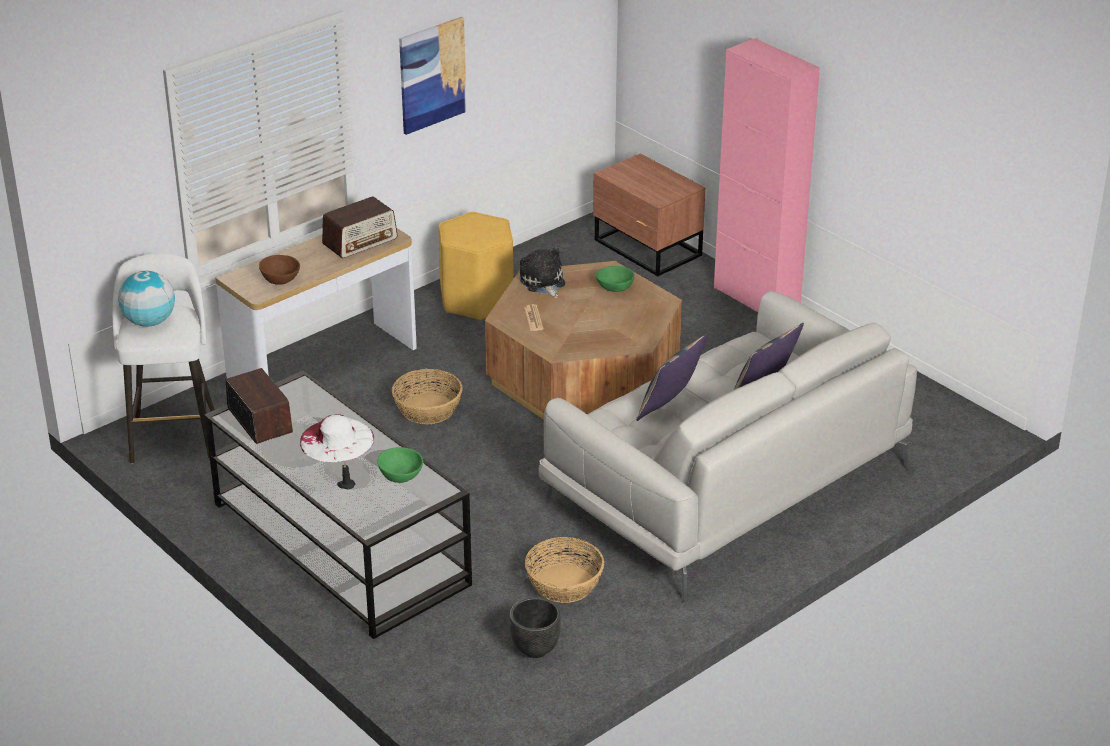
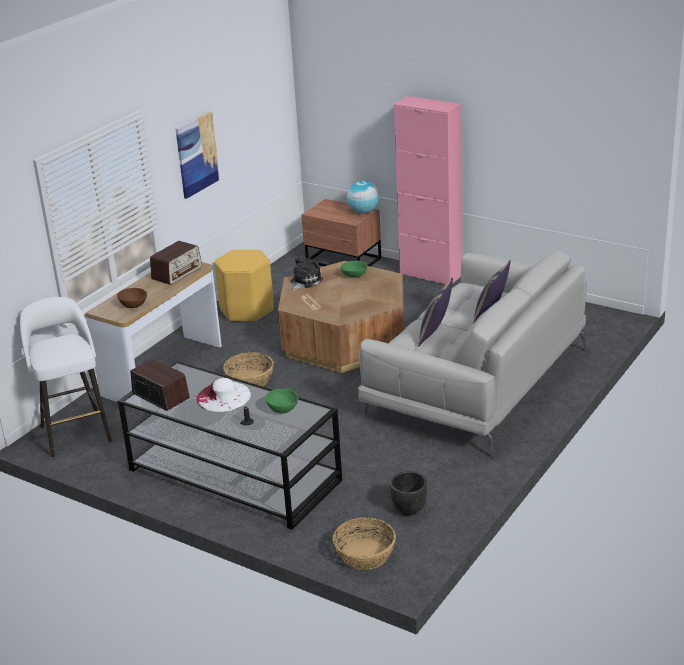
camera: 15 degrees left, 5 degrees down
(149, 322) = (52, 348): globe -> globe (363, 212)
(543, 283) = (304, 281): plush toy -> plush toy turned 75 degrees clockwise
(563, 584) = (405, 465): basket -> basket (364, 555)

